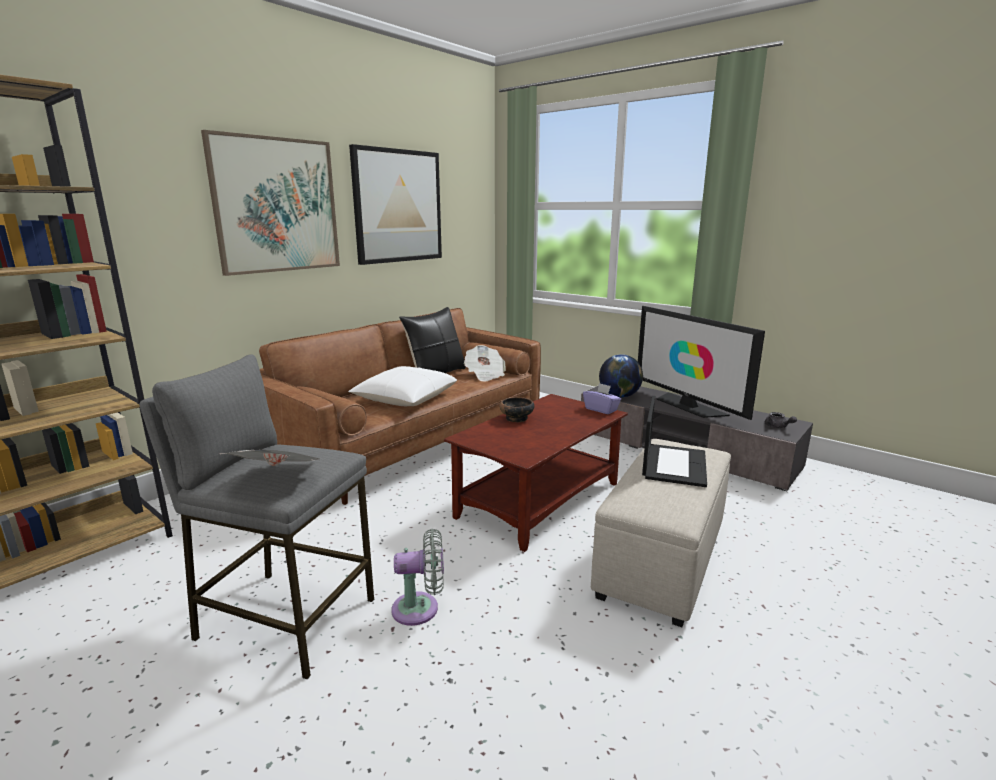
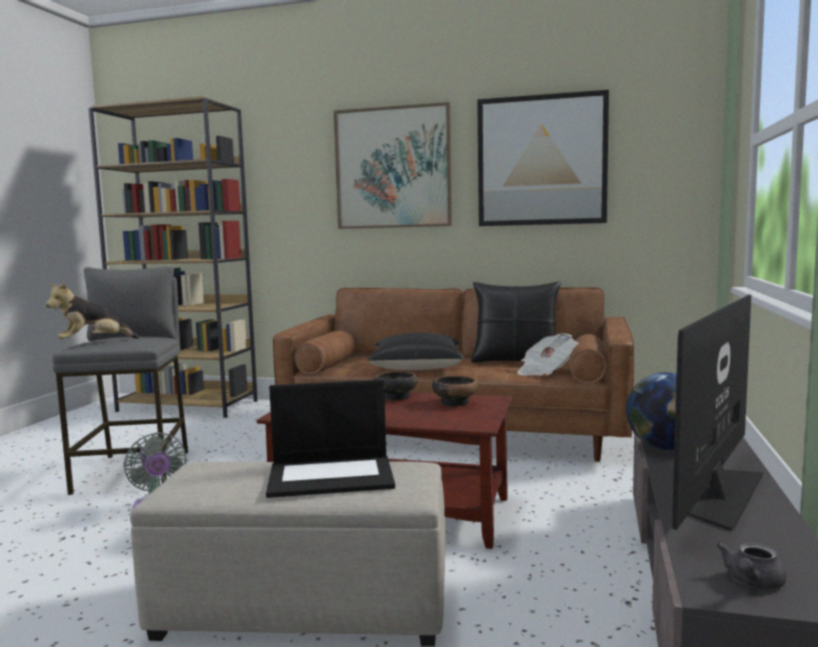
camera: 65 degrees right, 10 degrees down
(279, 479) = (93, 343): newspaper -> plush toy
(405, 399) = (416, 366): white pillow -> black pillow
(552, 407) = (455, 403): none -> bowl
(601, 409) = (484, 420): purple tissue box -> none

